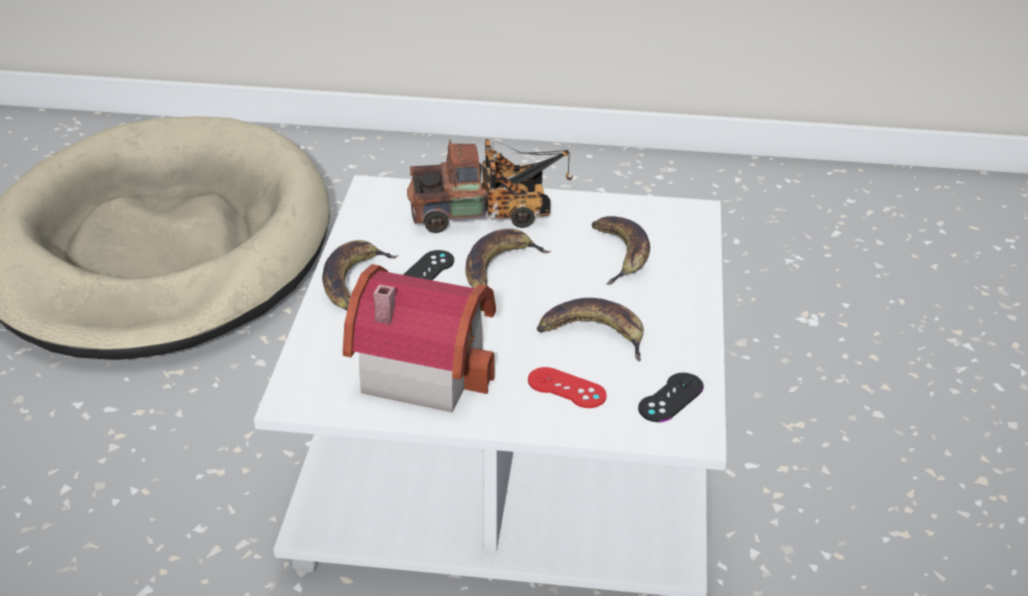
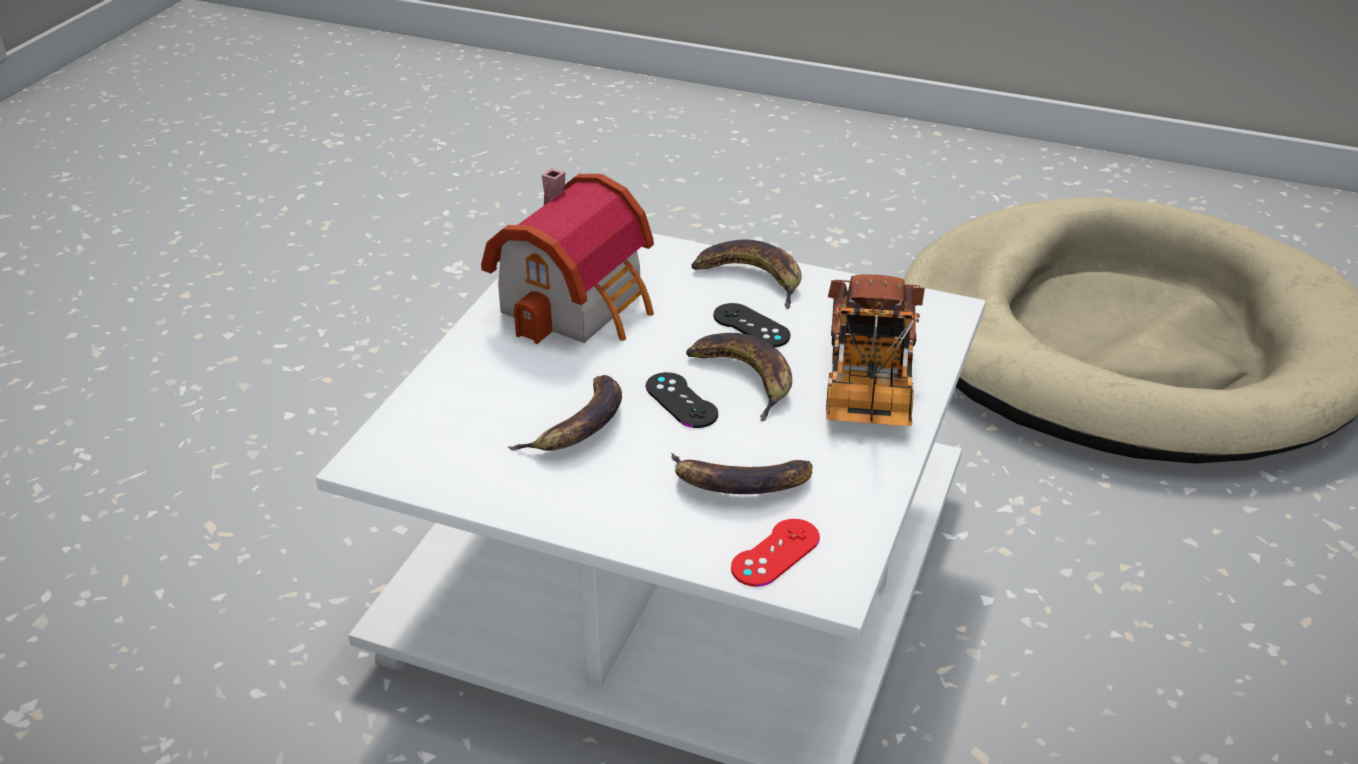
camera: 105 degrees right, 0 degrees up
(566, 388) = (495, 388): red game controller -> red game controller (775, 553)
(671, 398) = (435, 459): black game controller -> black game controller (681, 400)

